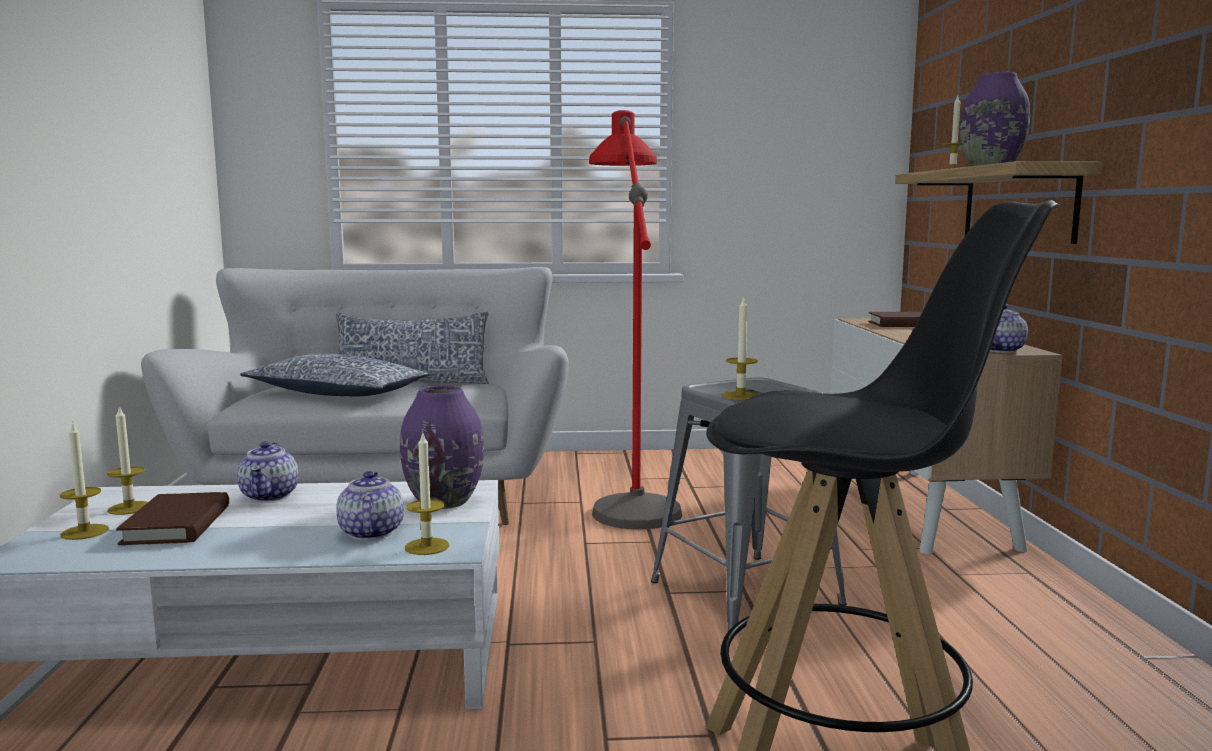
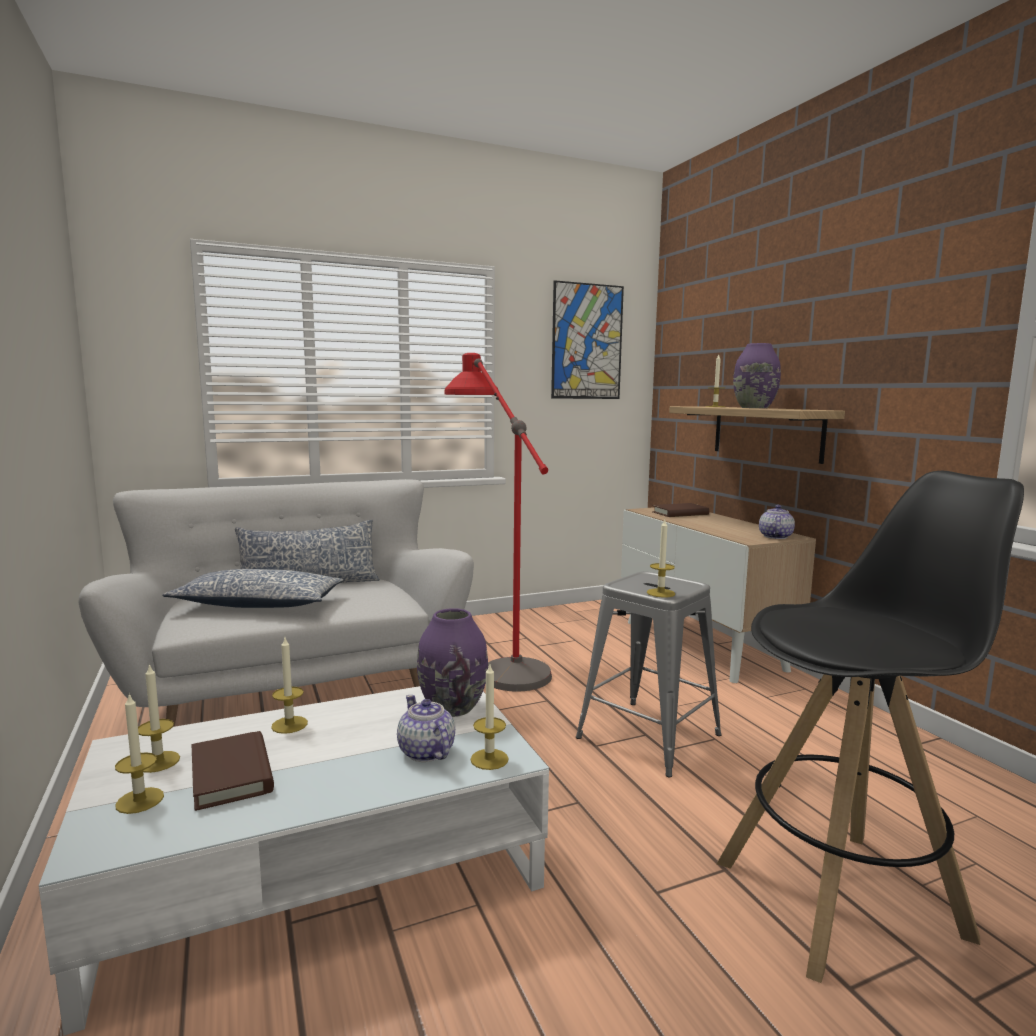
camera: 20 degrees left, 0 degrees up
(270, 496) = (289, 725): teapot -> candle
(805, 94) = (587, 342): none -> picture

